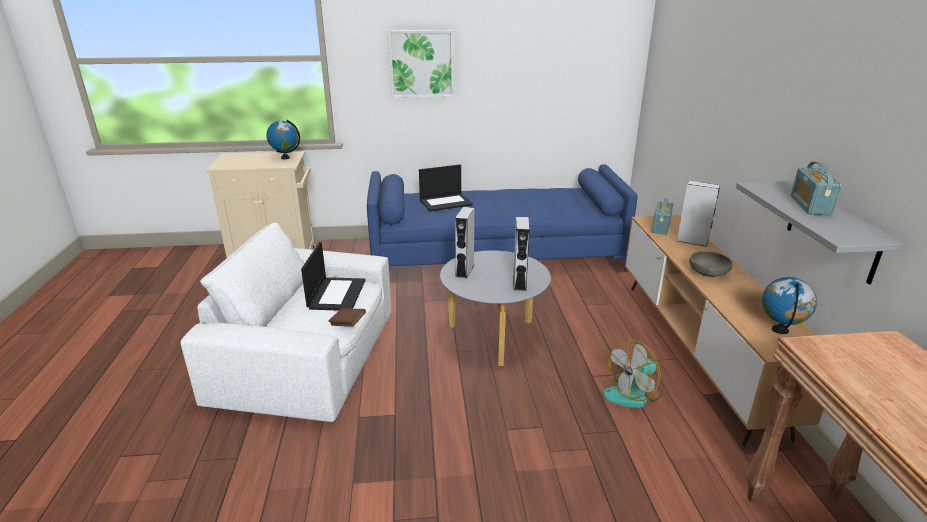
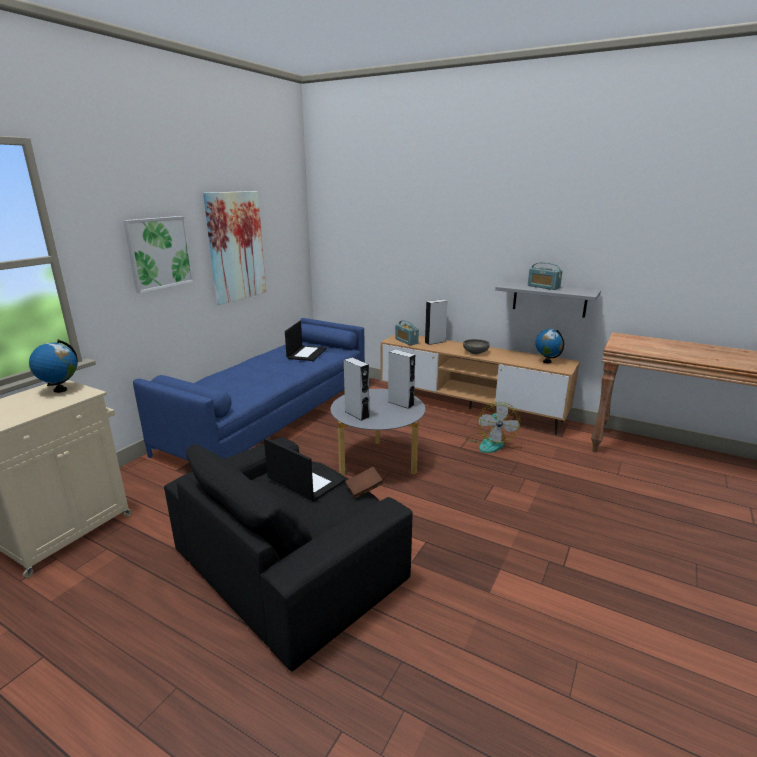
camera: 55 degrees left, 5 degrees down
(309, 356) = (290, 563): white armchair -> black armchair
(446, 202) = (231, 383): laptop -> laptop (306, 353)
(518, 67) = (236, 246): none -> picture

